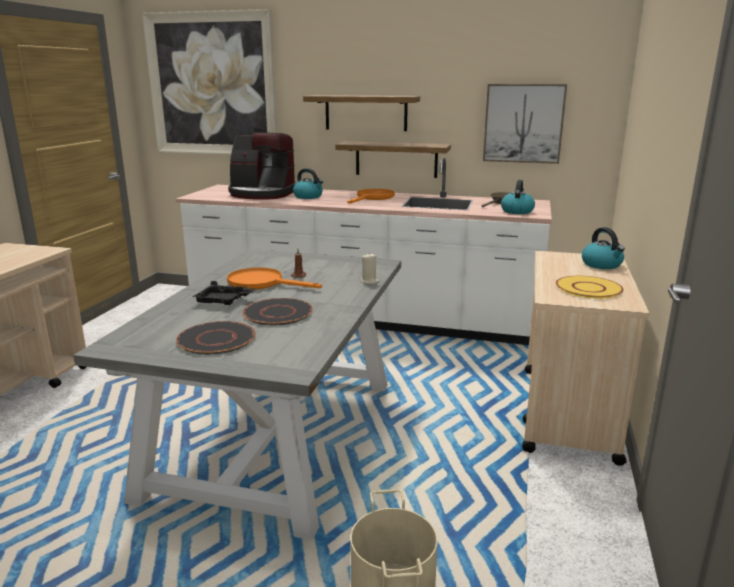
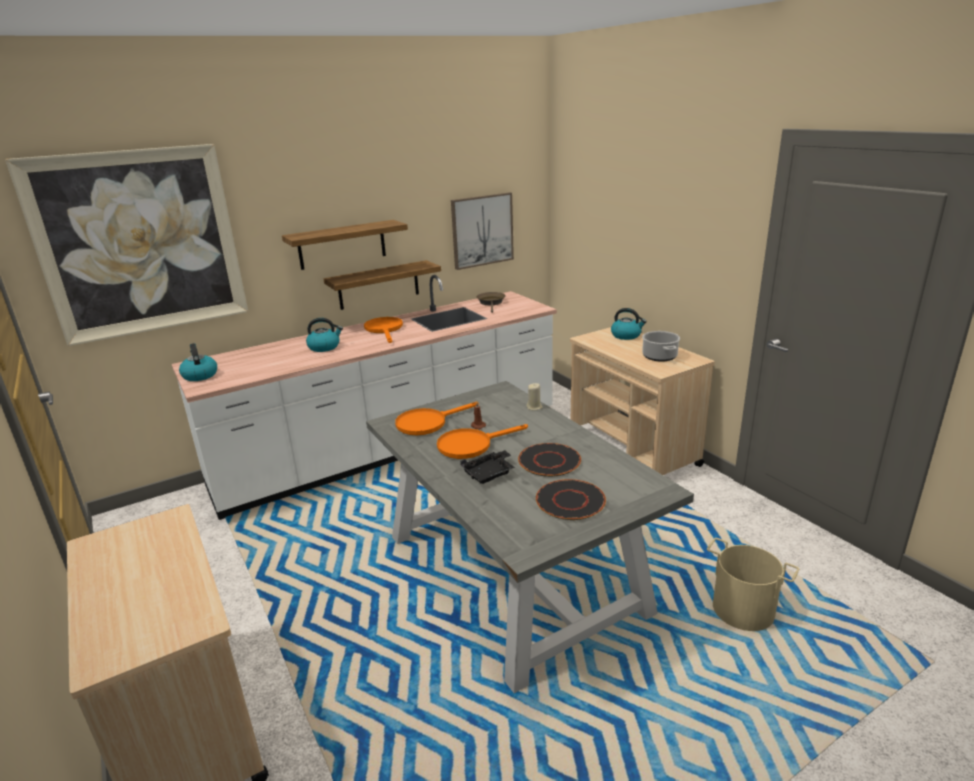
camera: 45 degrees left, 5 degrees up
(262, 194) = (267, 359): coffee machine -> none
(276, 262) = (427, 423): none -> orange frying pan
(517, 211) = (520, 309): kettle -> kettle (200, 375)
(588, 288) = (659, 356): yellow plate -> cooking pot

